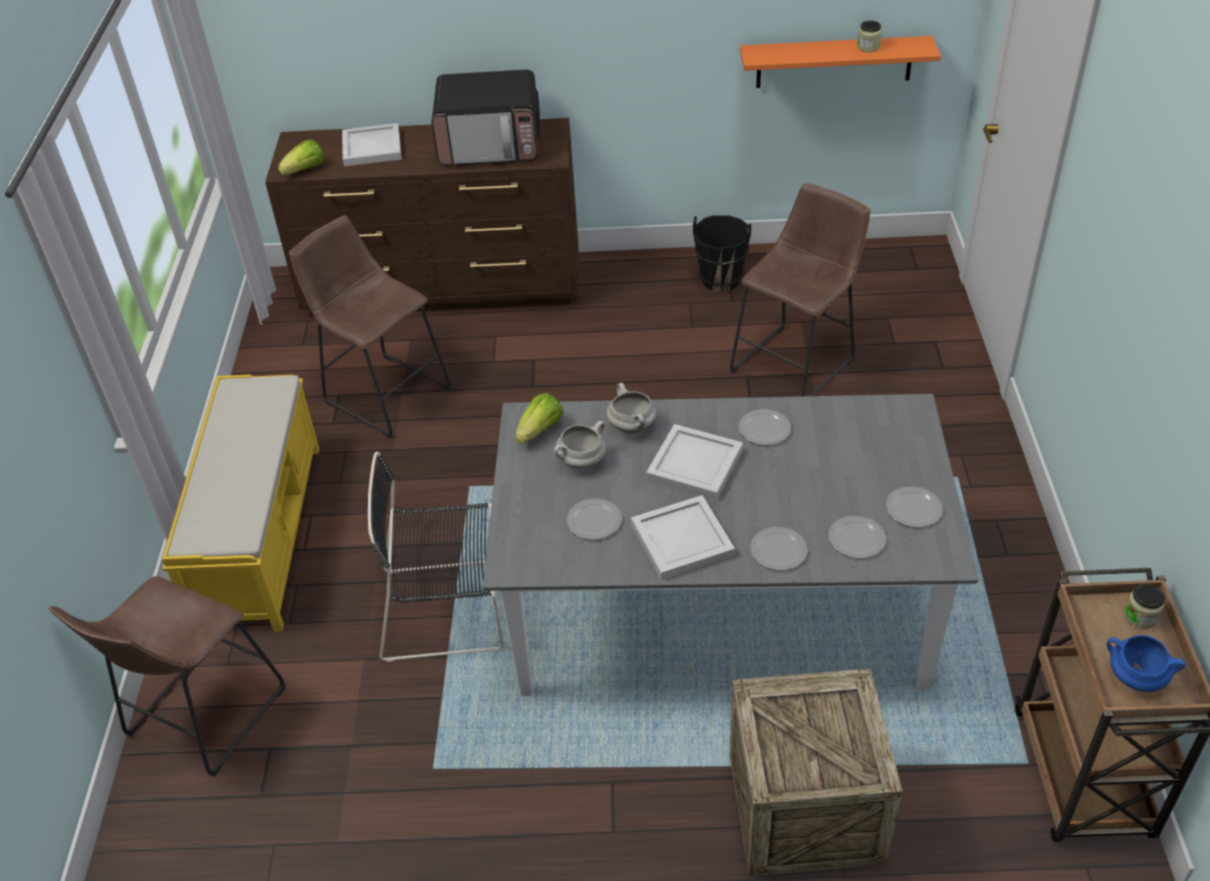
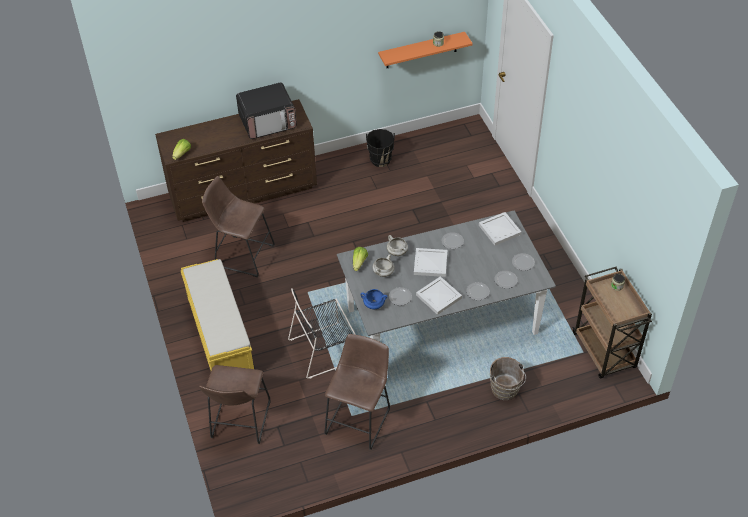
camera: 20 degrees left, 5 degrees up
(373, 147) = (209, 134): white tray -> white tray (500, 229)
(797, 362) = (433, 197): brown stool -> brown stool (359, 418)
(805, 808) = (505, 391): crate -> brown bucket
(1135, 677) = (620, 309): blue cooking pot -> blue cooking pot (373, 305)

